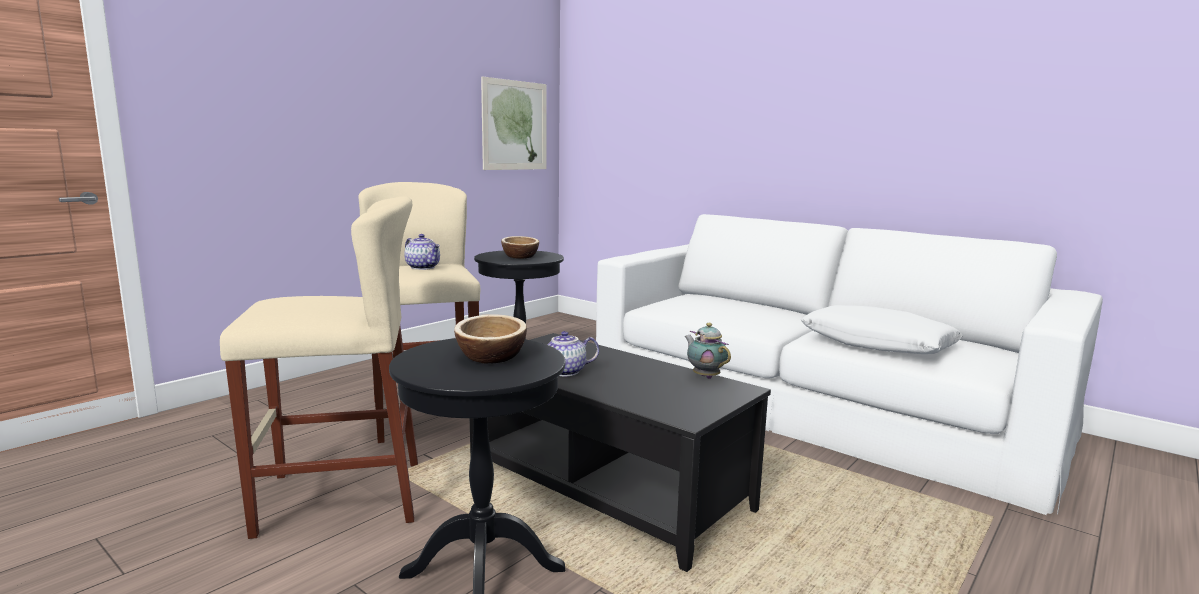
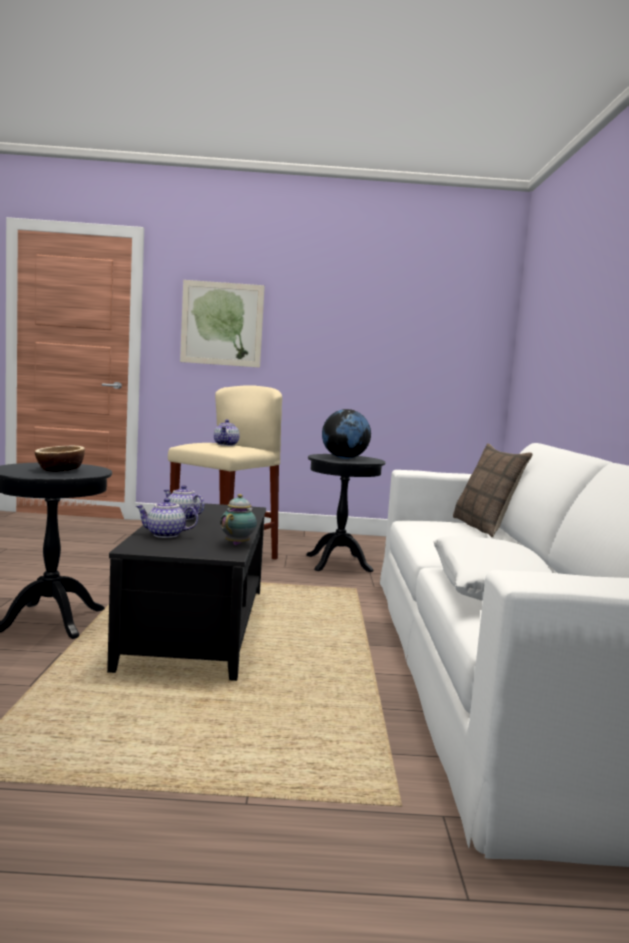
camera: 50 degrees right, 5 degrees down
(341, 497) = (95, 572): beige stool -> none
(515, 125) = (451, 355): picture -> picture (222, 324)
(520, 256) = (344, 458): bowl -> globe
(640, 395) = (165, 535): none -> teapot
(706, 298) = (484, 527): none -> pillow

